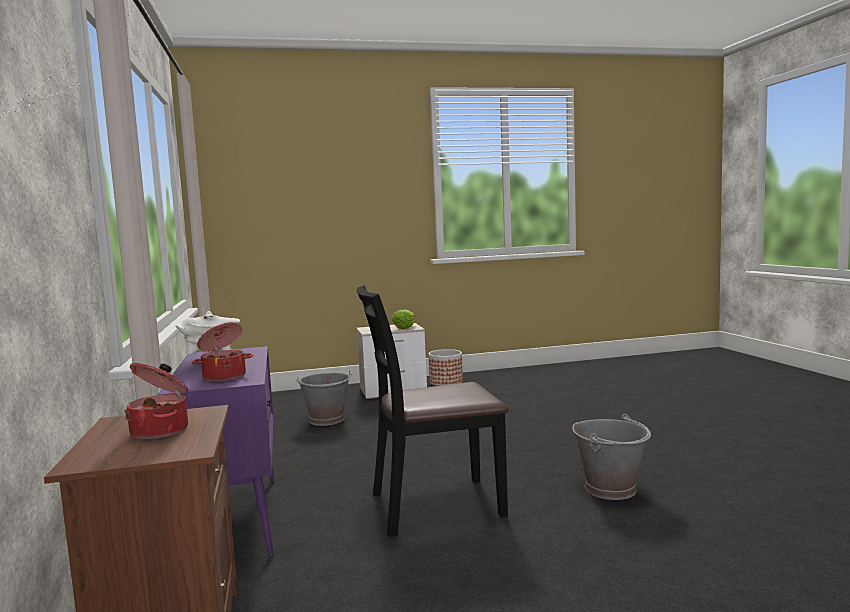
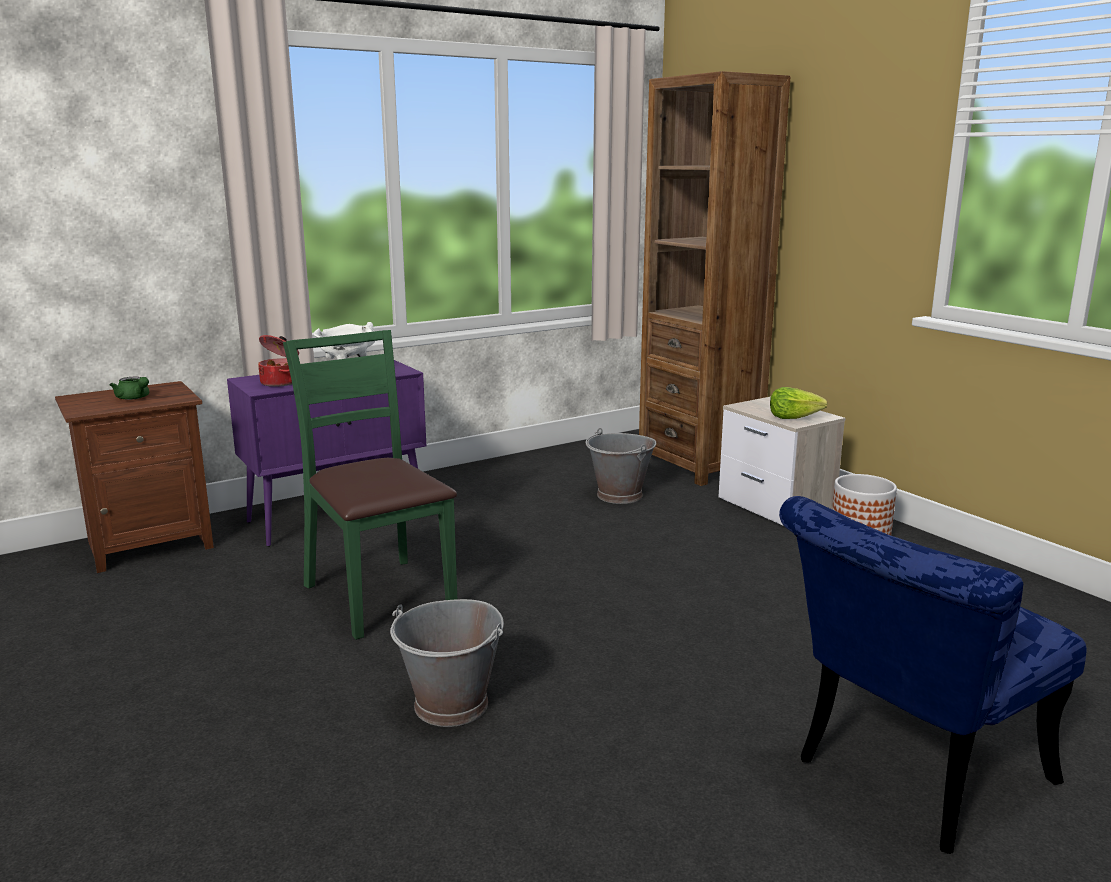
camera: 70 degrees right, 10 degrees up
(161, 431) = (134, 398): cooking pot -> green teapot
(301, 396) = (699, 464): none -> brown bookcase
(435, 505) = (379, 596): black chair -> green chair
(678, 410) = (907, 776): none -> blue chair

